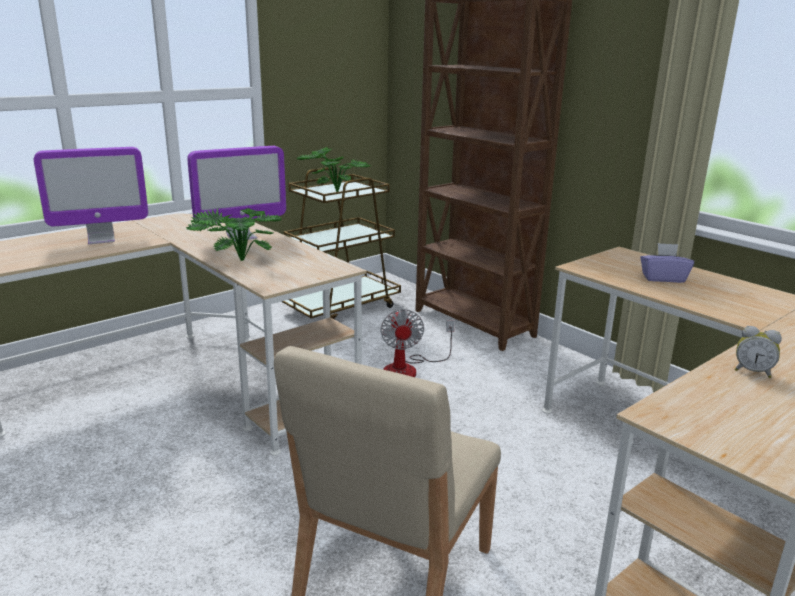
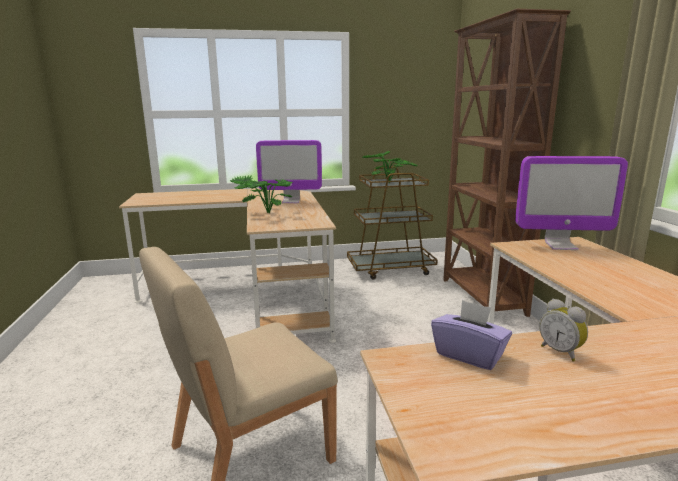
camera: 30 degrees right, 5 degrees down
(101, 239) = (214, 195): monitor -> monitor (560, 246)
(409, 369) = (400, 317): fan -> none
(663, 278) = (585, 264): purple tissue box -> purple tissue box (469, 355)

